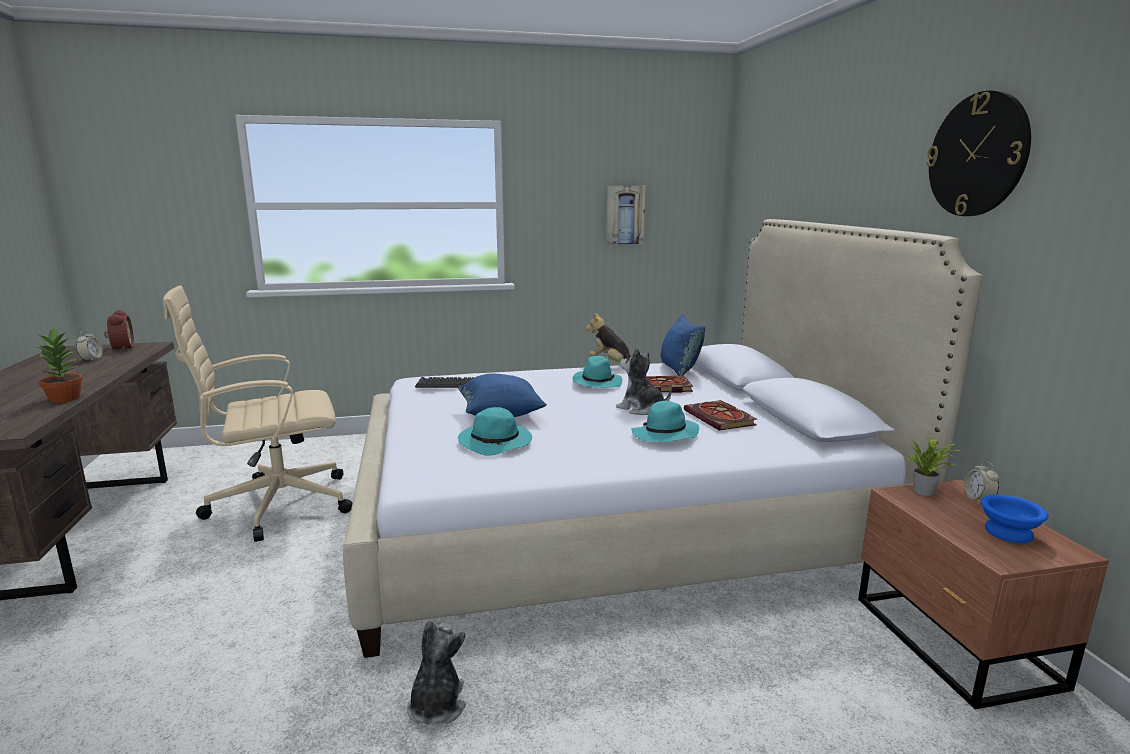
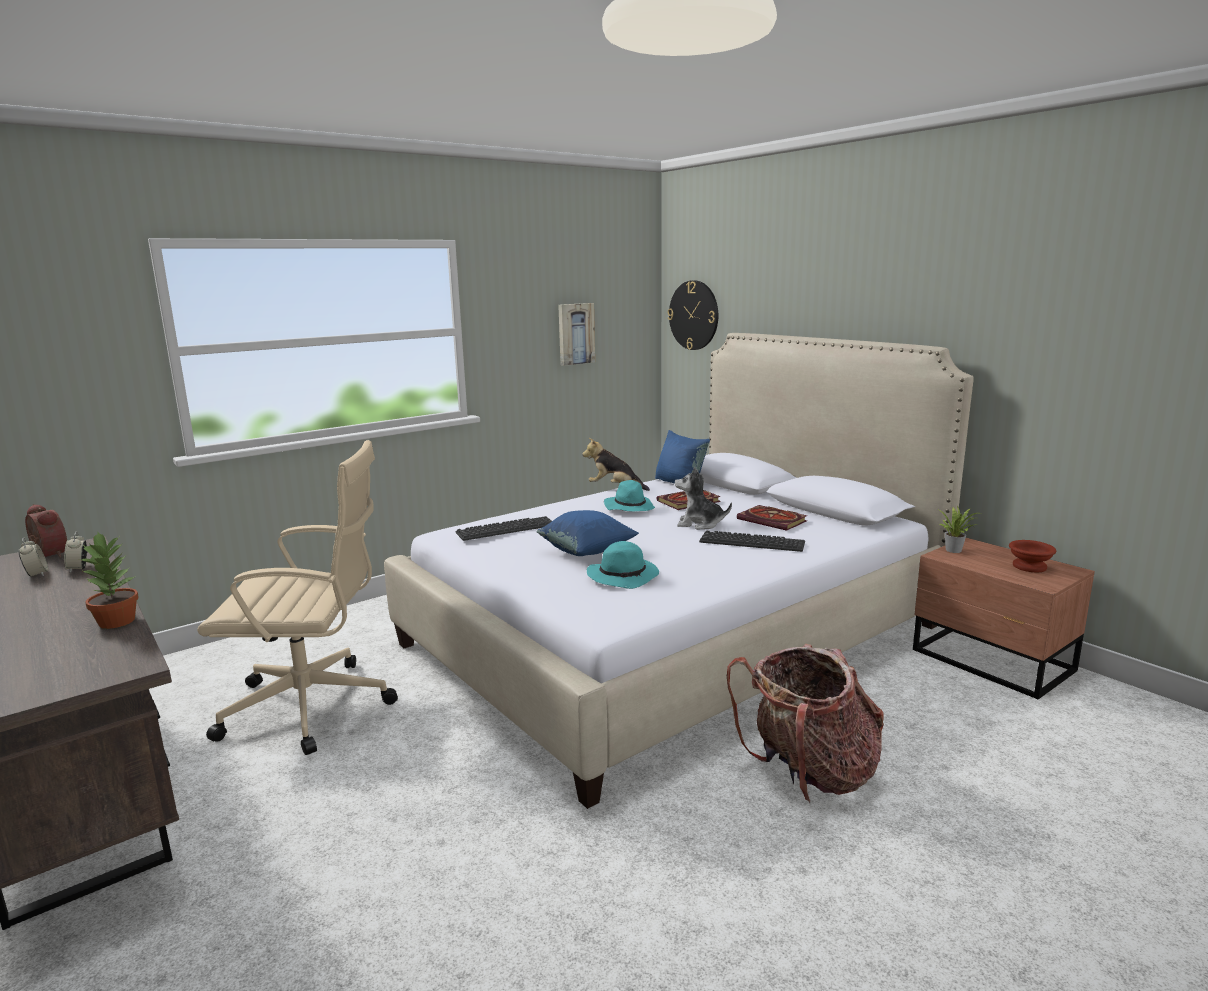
camera: 25 degrees left, 0 degrees up
(276, 505) = (313, 707): beige office chair -> beige office chair turned 135 degrees counterclockwise
(436, 705) = (693, 821): plush toy -> none
(597, 699) = (808, 773): none -> backpack
(665, 435) = (751, 542): turquoise hat -> keyboard
(977, 155) = (950, 282): wall clock -> wall clock (694, 315)
(978, 499) = (990, 548): alarm clock -> alarm clock (78, 569)
(1006, 532) = (1028, 567): blue bowl -> brown bowl

